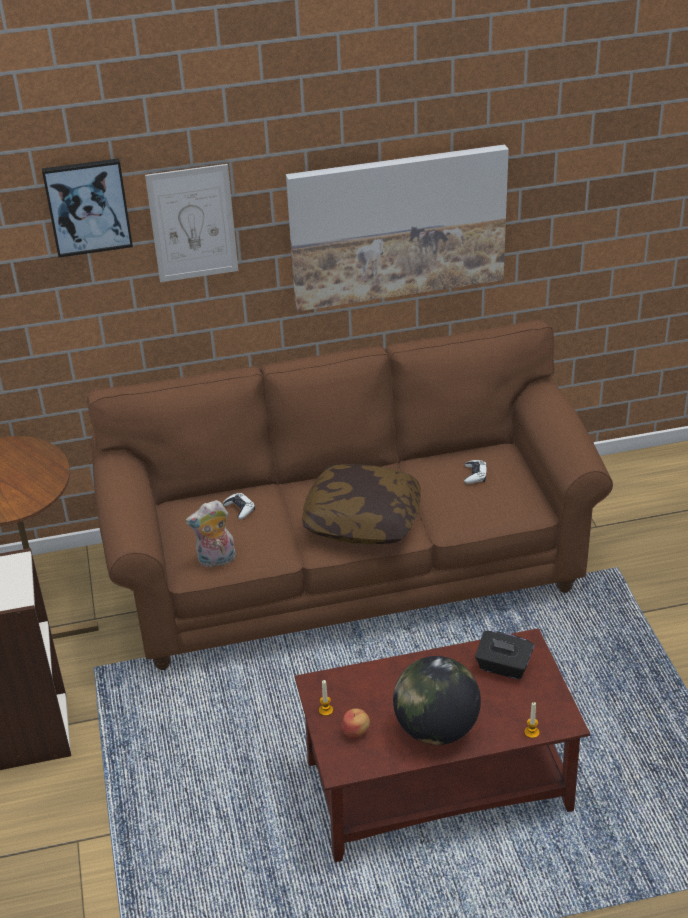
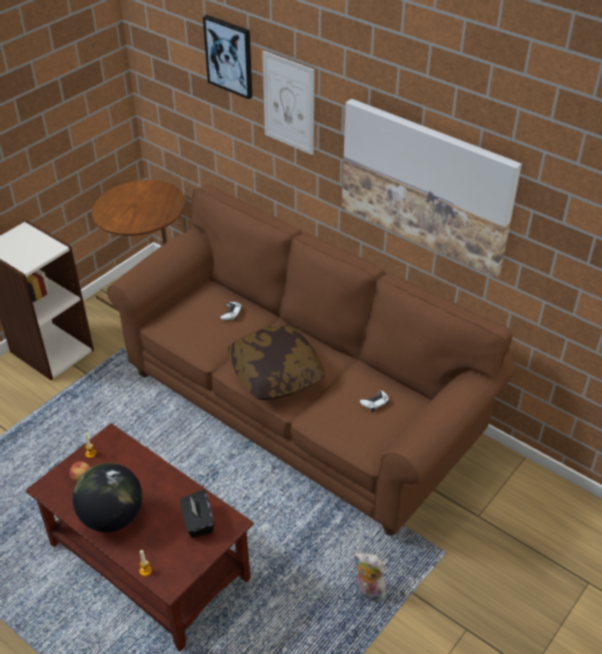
camera: 50 degrees right, 5 degrees up
(216, 560) = (175, 330): plush toy -> plush toy (368, 591)

